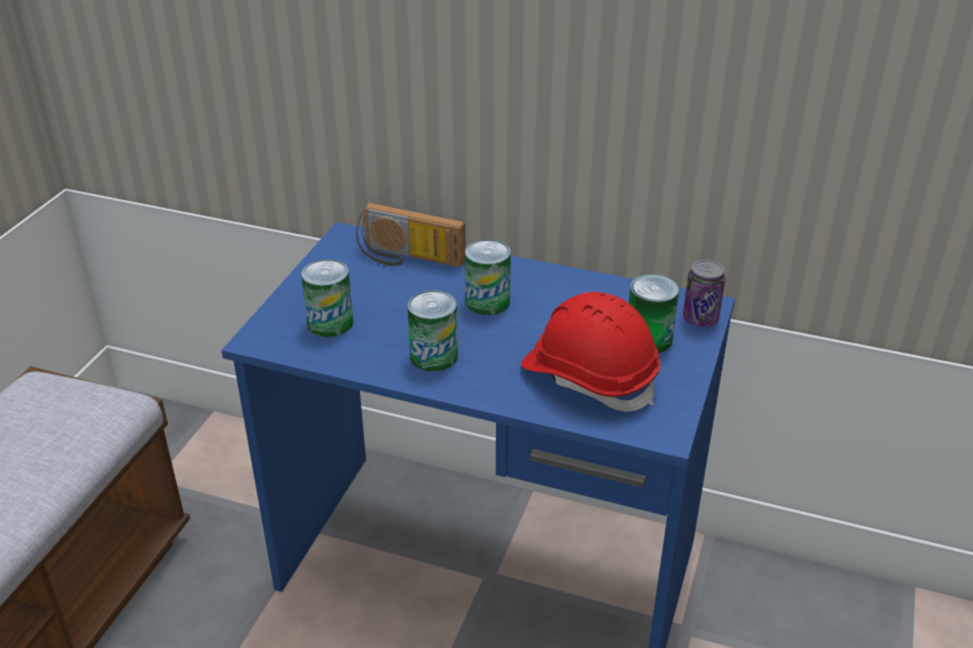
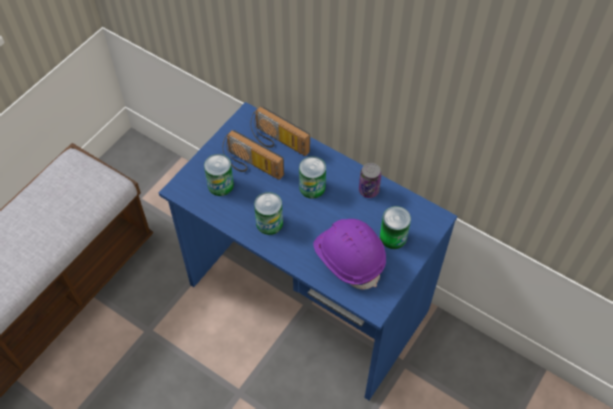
camera: 15 degrees right, 20 degrees up
(374, 292) = (251, 166): none -> radio
(589, 377) = (349, 258): red hard hat -> purple hard hat
(700, 319) = (429, 228): can -> can (368, 190)

